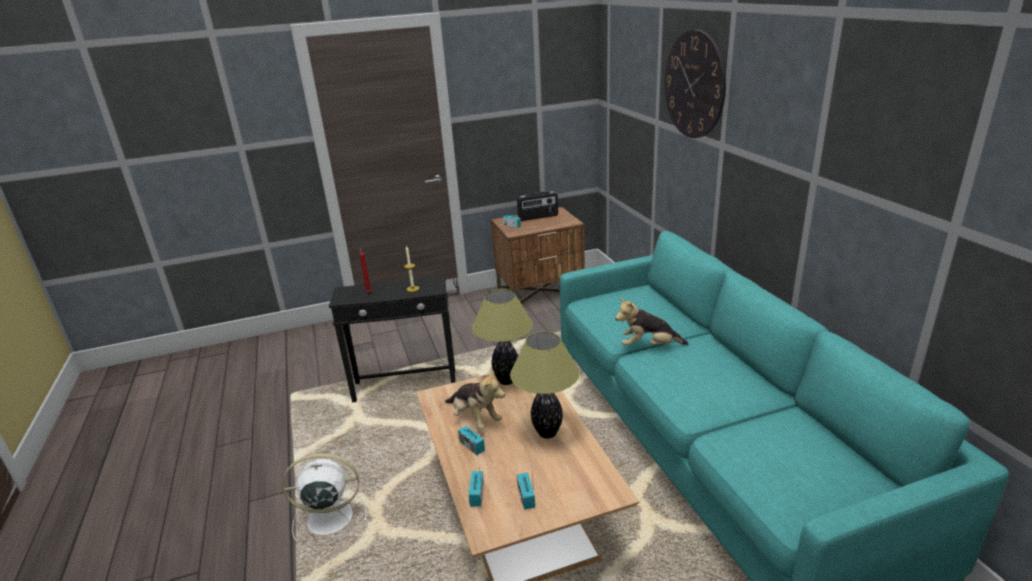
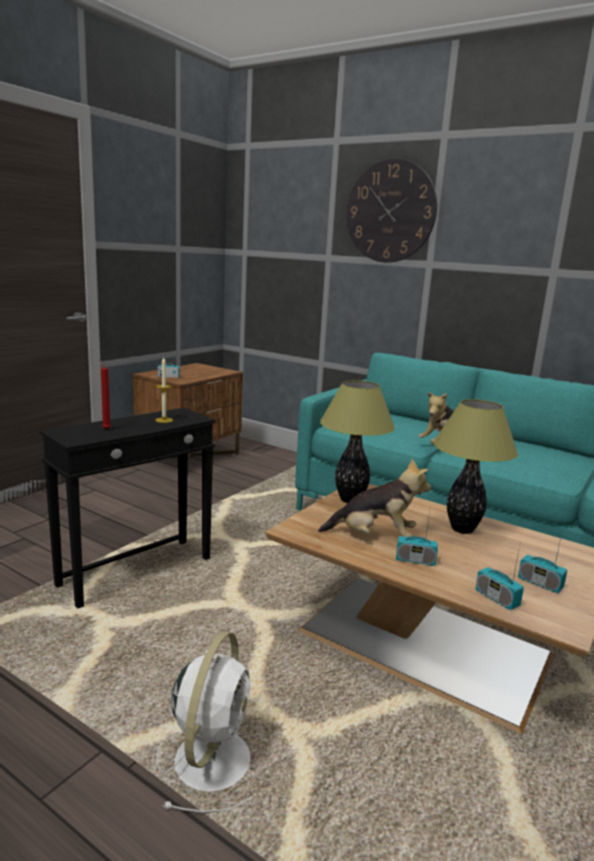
camera: 40 degrees left, 10 degrees down
(327, 518) = (214, 757): white fan -> white fan turned 150 degrees clockwise
(538, 217) = (186, 370): radio -> none

